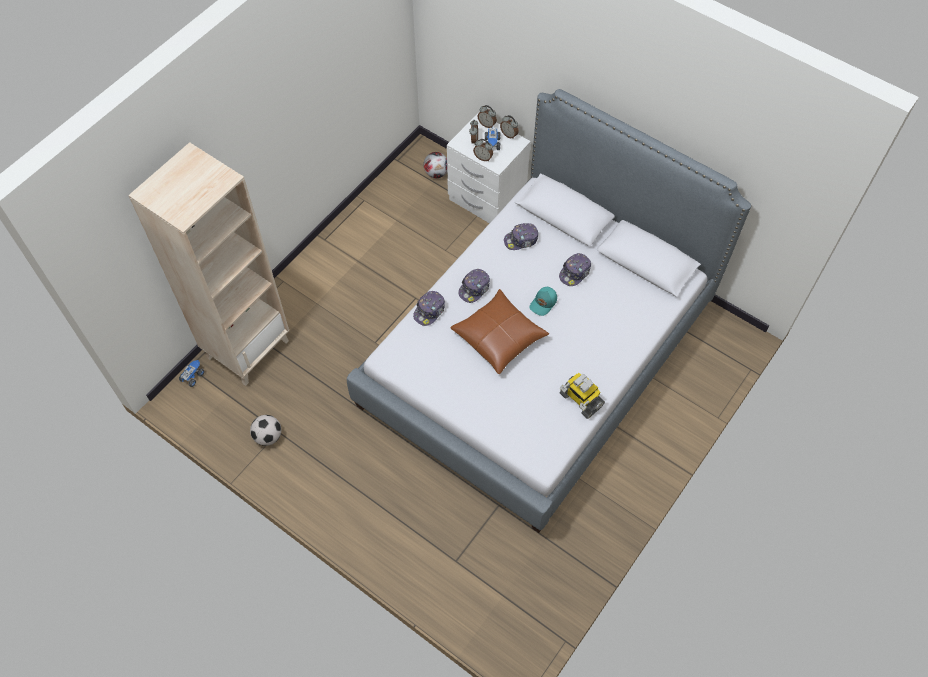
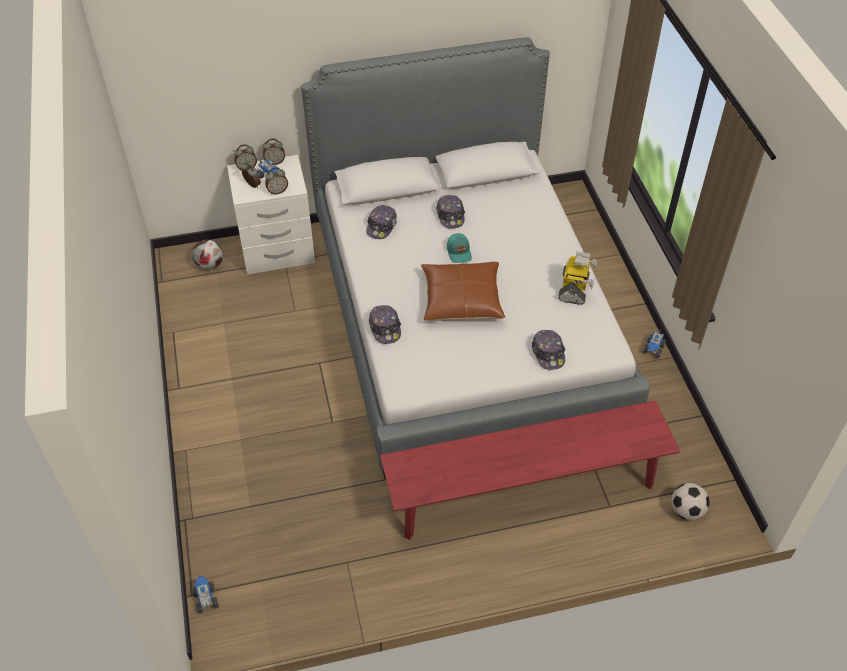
camera: 50 degrees left, 10 degrees down
(248, 348) = (227, 528): beige bookcase -> none
(268, 436) = (343, 574): football -> football (686, 511)
(420, 498) = (524, 492): none -> red bench
(474, 288) = (396, 285): cap -> cap (548, 353)
(580, 400) = (574, 289): toy robot -> toy robot turned 75 degrees counterclockwise
(630, 498) = (653, 349): none -> toy truck

